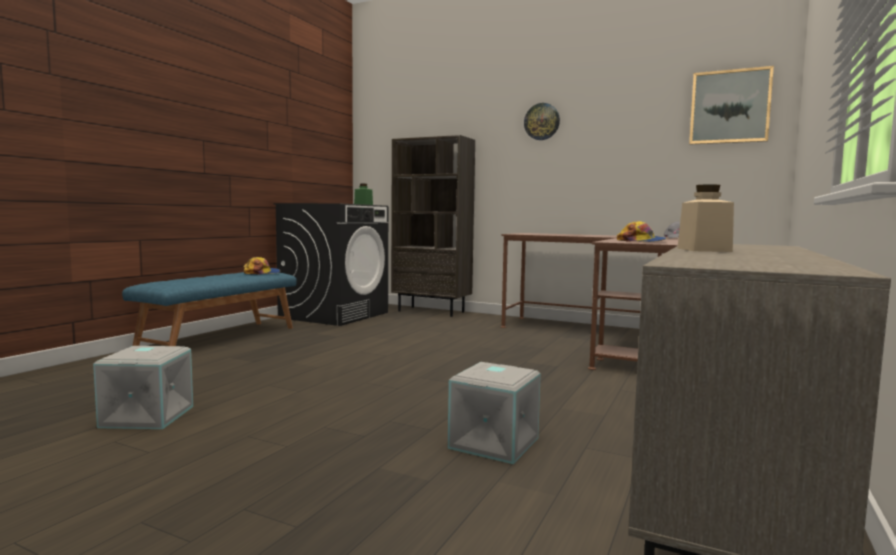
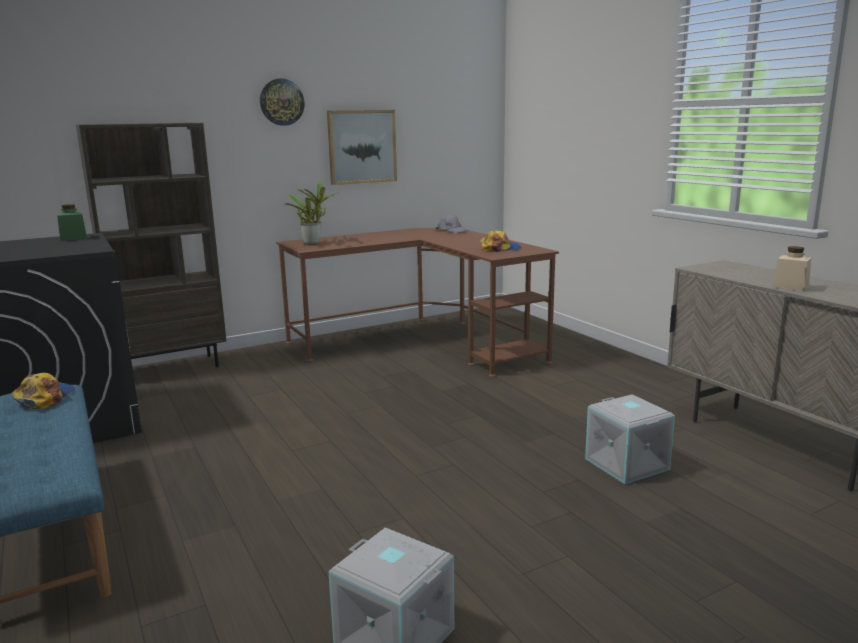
camera: 55 degrees left, 10 degrees up
(536, 233) = (313, 243): none -> potted plant
(729, 107) = (459, 98): picture -> picture (362, 146)

